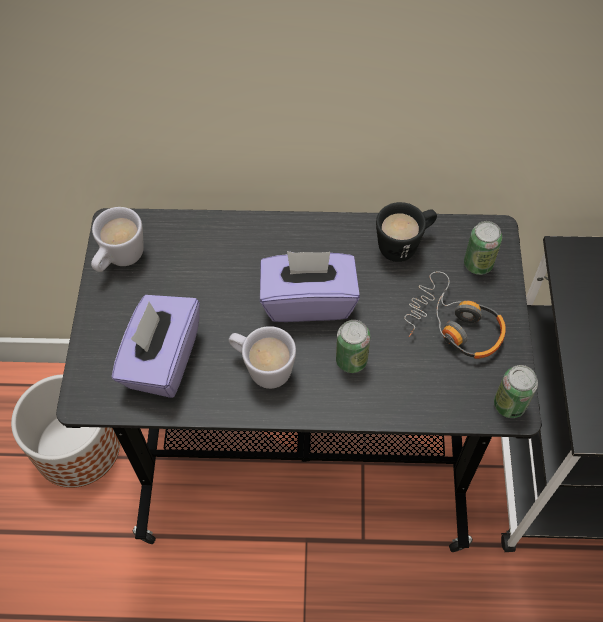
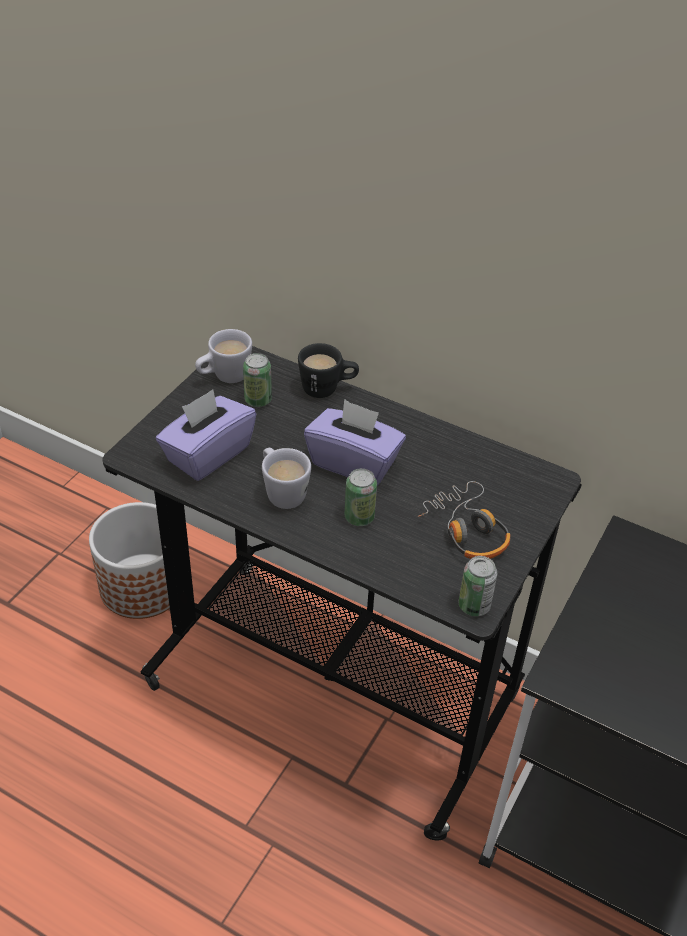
camera: 25 degrees right, 15 degrees down
(404, 245) = (465, 457): black mug -> black mug (327, 389)
(478, 264) = (521, 496): can -> can (258, 400)

